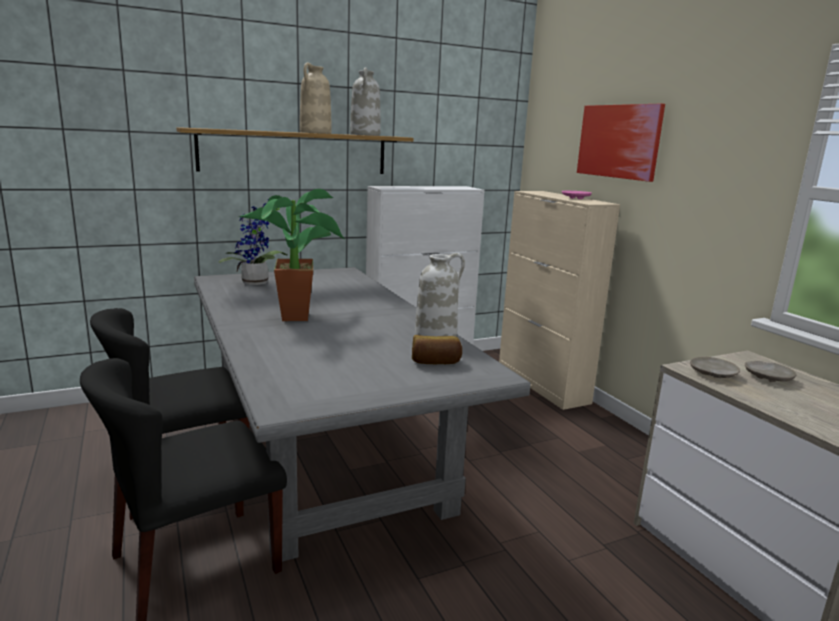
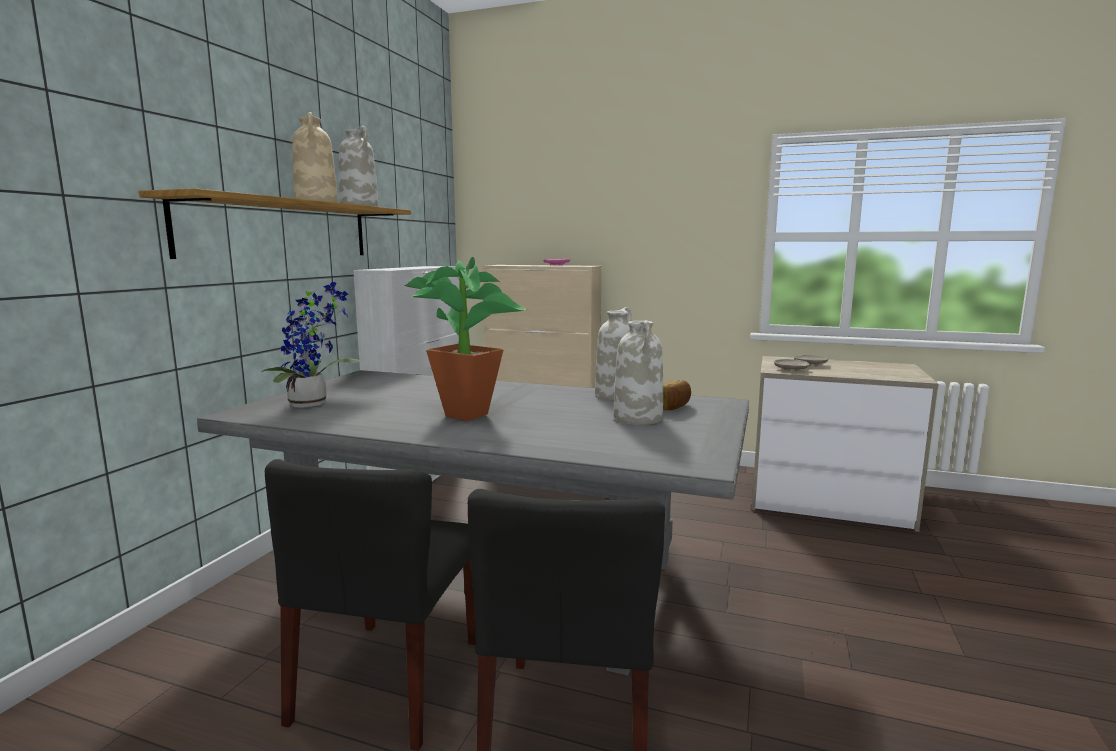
camera: 45 degrees left, 5 degrees down
(378, 360) = (638, 418): none -> white vase
(619, 141) = (587, 211): picture -> none

